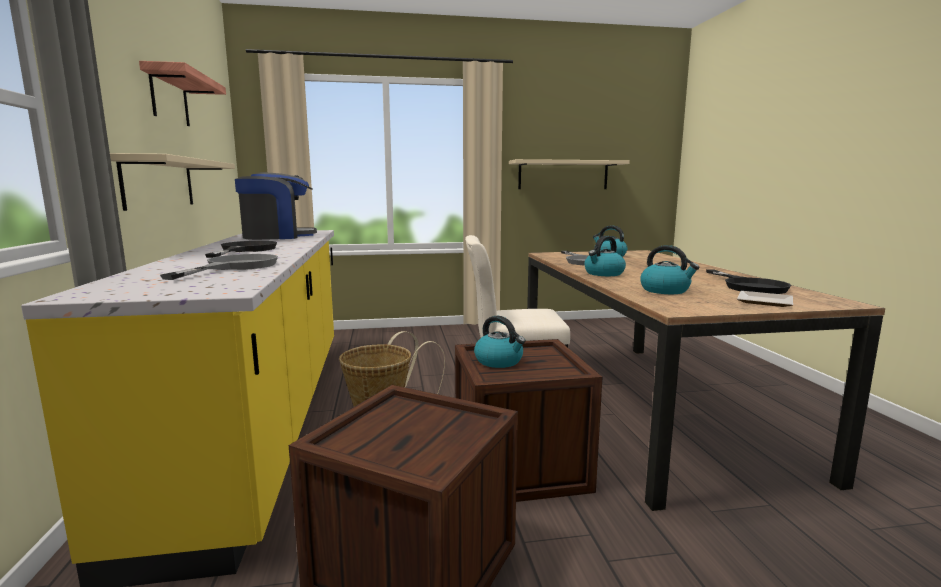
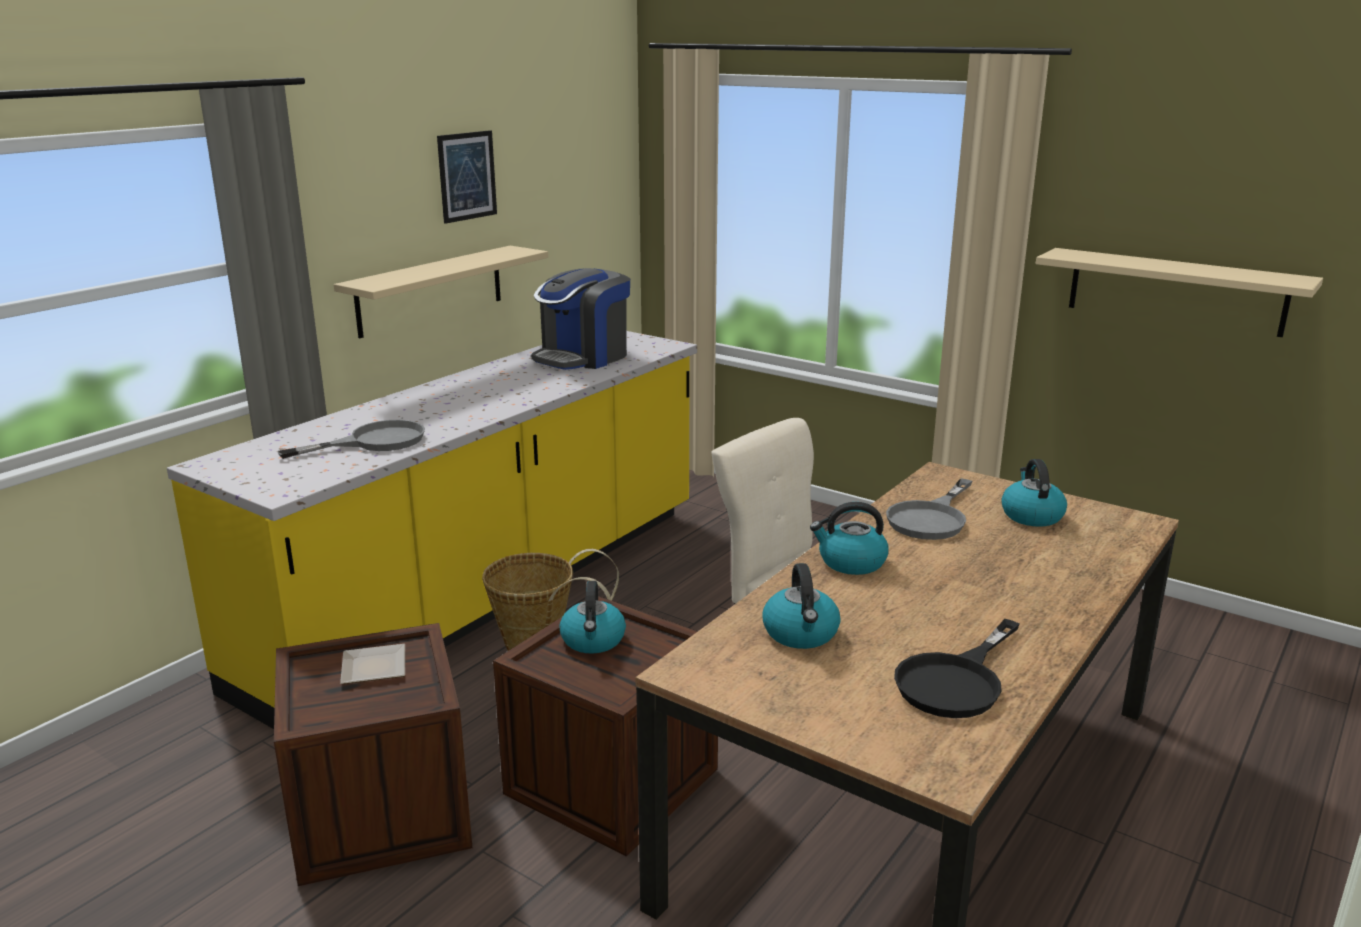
camera: 45 degrees right, 10 degrees up
(169, 98) = (467, 176): shelf -> picture
(244, 250) = (466, 397): black frying pan -> none
(278, 236) = (583, 357): coffee machine -> coffee machine turned 105 degrees clockwise
(766, 301) = (847, 716): plate -> plate (376, 669)

